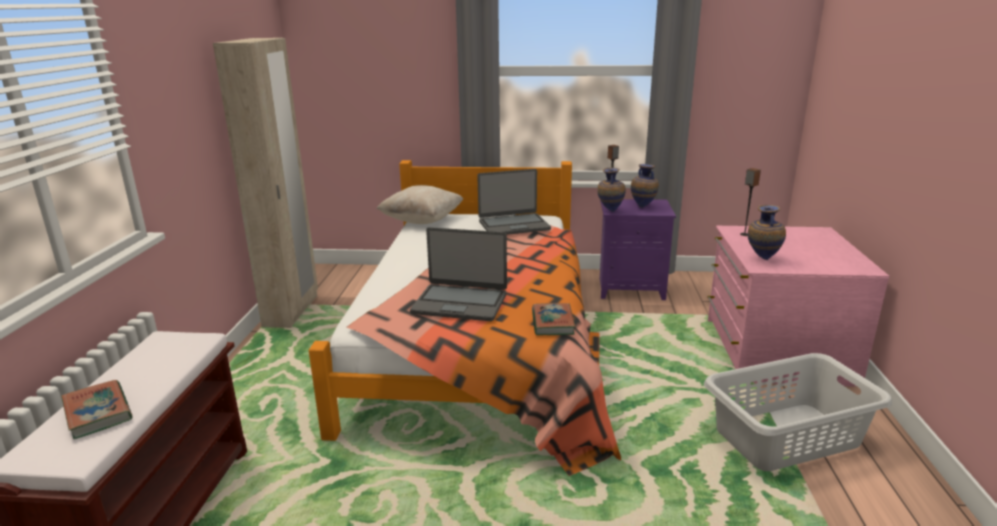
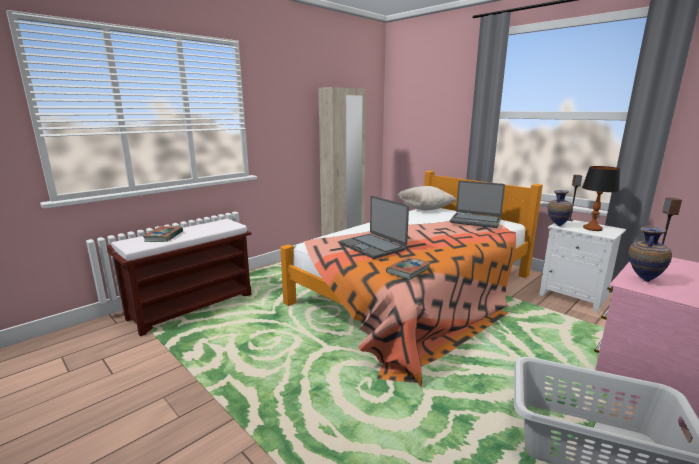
camera: 40 degrees right, 5 degrees down
(631, 288) = (575, 296): purple nightstand -> white nightstand
(643, 207) = (592, 228): vase -> table lamp

